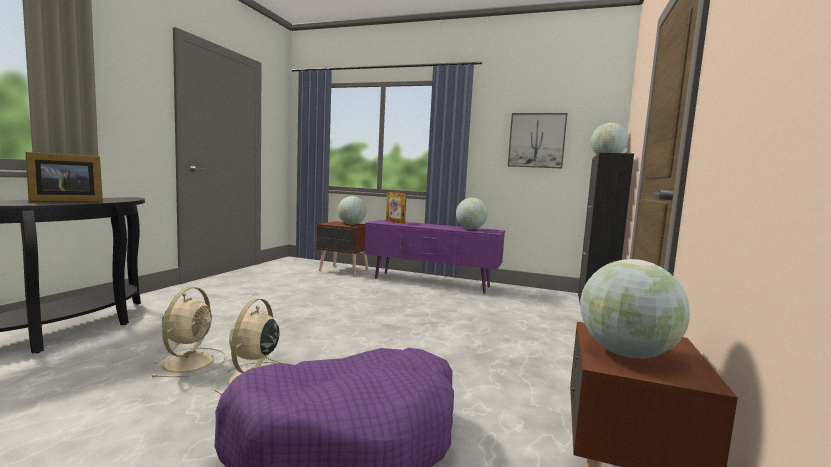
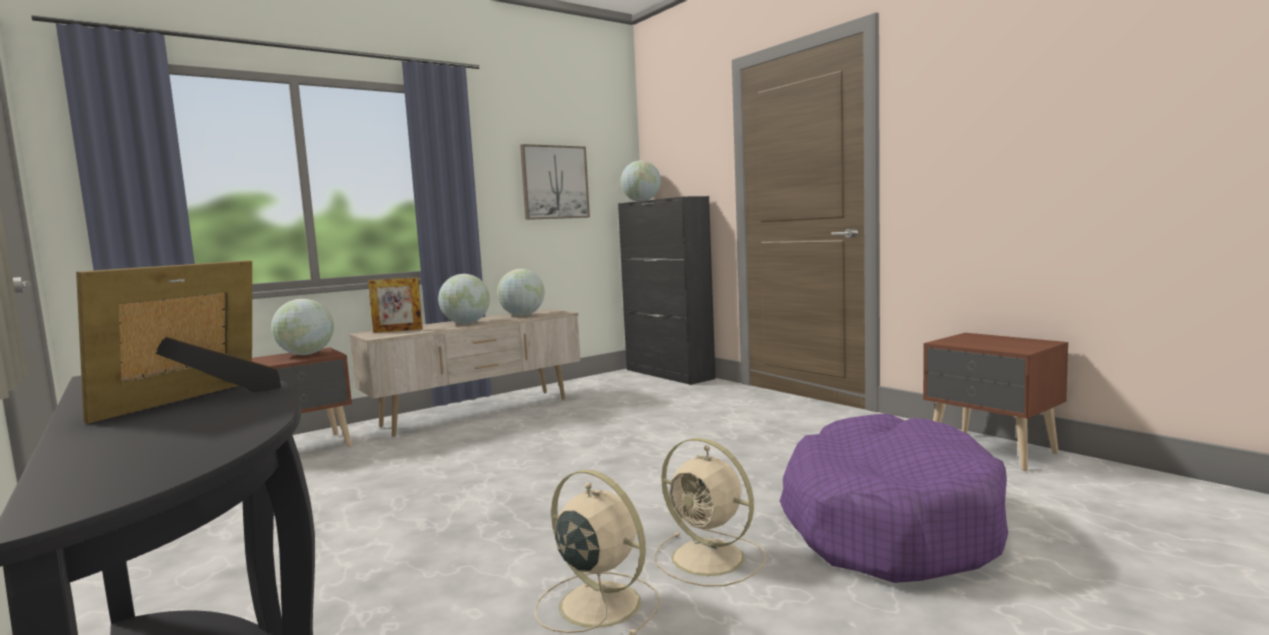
camera: 55 degrees left, 0 degrees up
(64, 201) = (196, 400): picture frame -> picture frame turned 150 degrees counterclockwise
(431, 283) = (477, 412): purple tv stand -> beige tv stand
(626, 354) = (999, 344): globe -> globe (466, 323)

